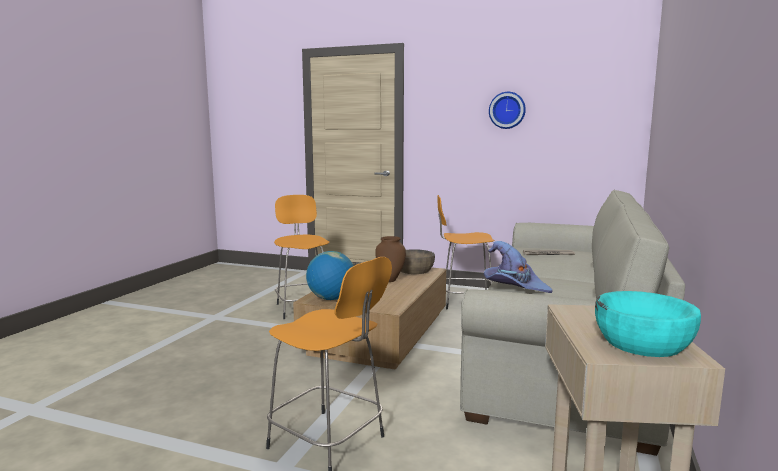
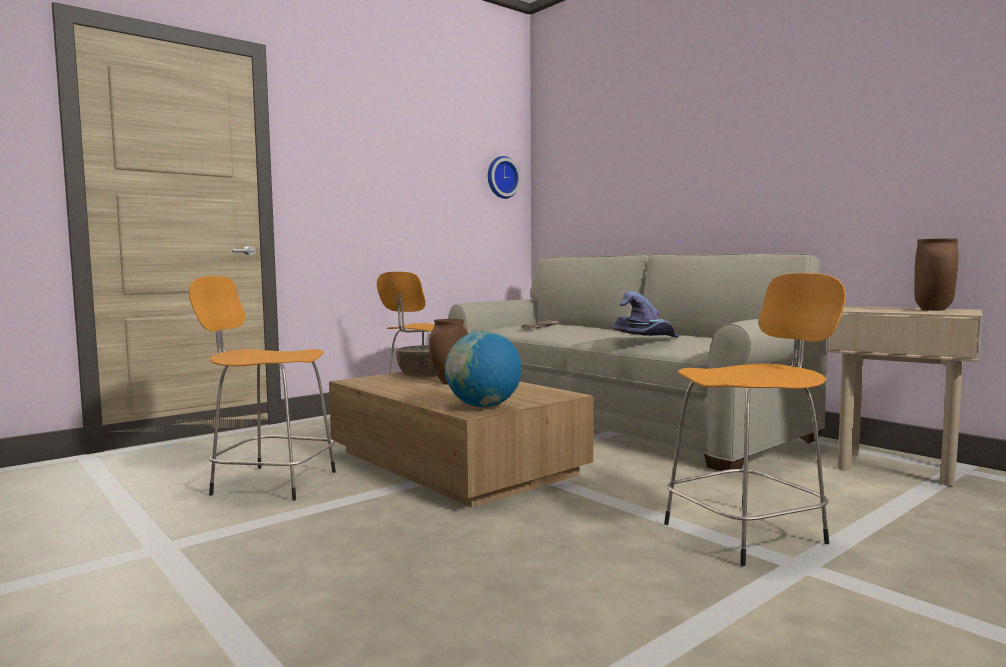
camera: 60 degrees left, 5 degrees down
(507, 110) = (408, 166): wall clock -> wall clock (501, 177)
(642, 343) = (934, 310): turquoise bowl -> brown vase

